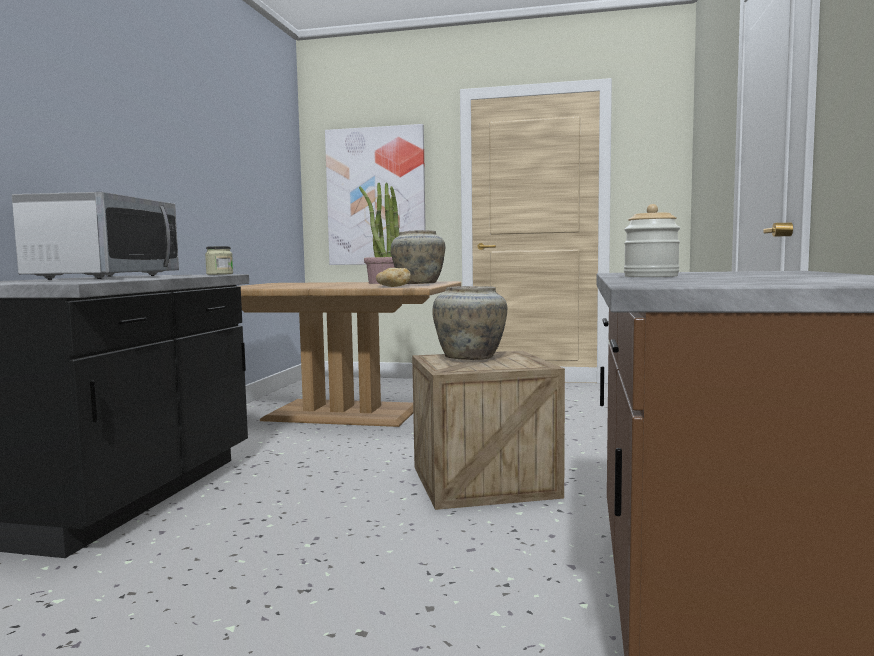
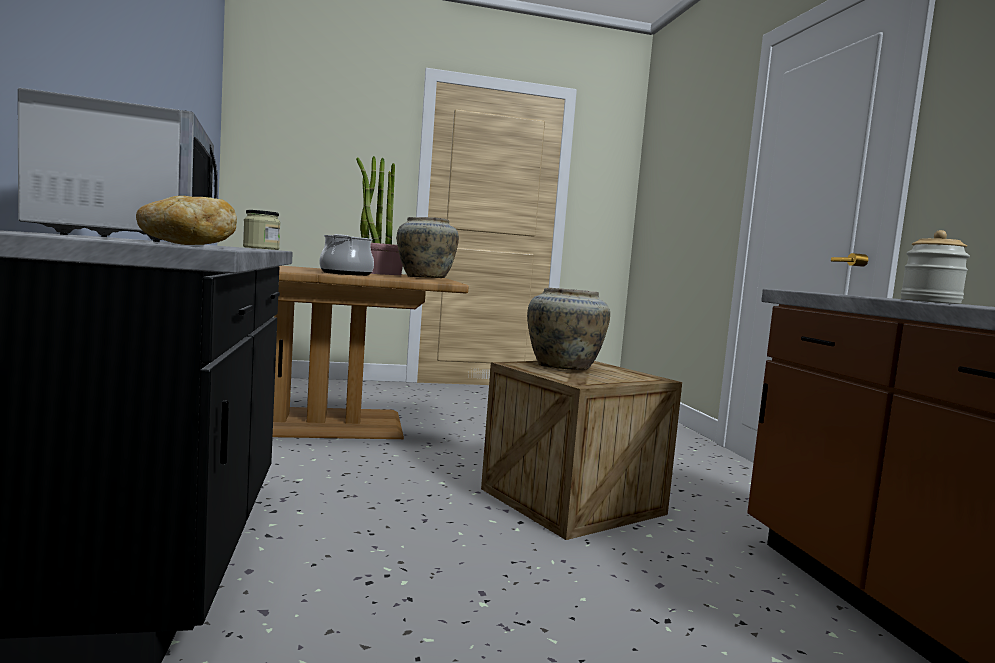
camera: 25 degrees left, 0 degrees up
(342, 286) = (346, 274): none -> cooking pot
(376, 196) = (319, 170): picture -> none
(392, 286) = (416, 279): bread -> bread (184, 244)

